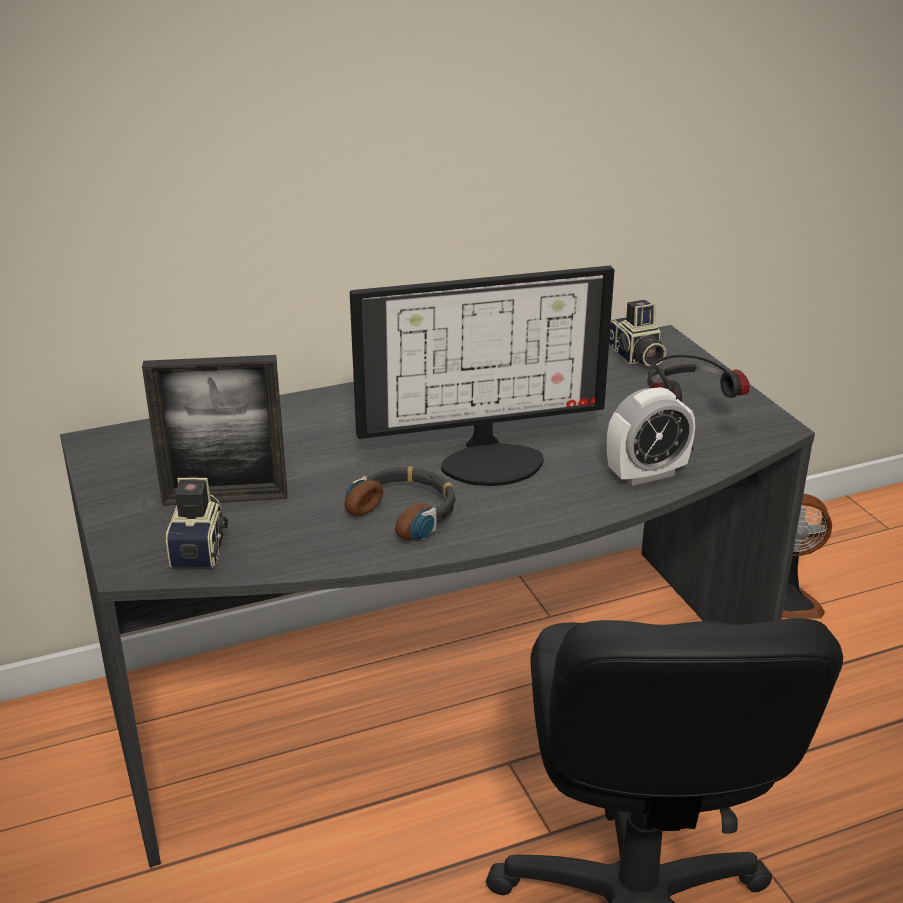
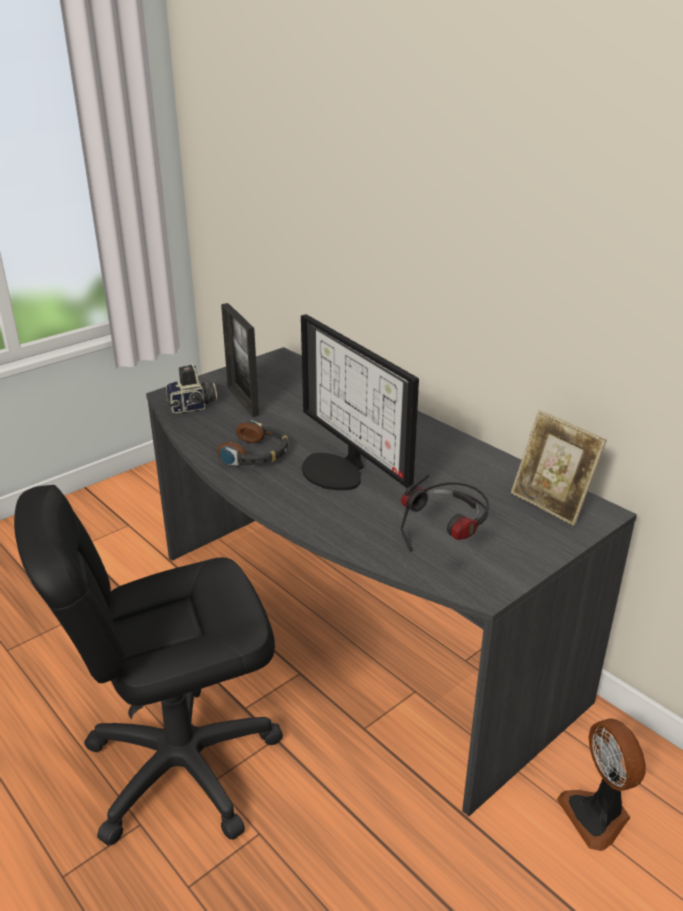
camera: 70 degrees right, 0 degrees up
(635, 357) = (550, 504): camera -> picture frame
(646, 474) = (358, 535): alarm clock -> none

